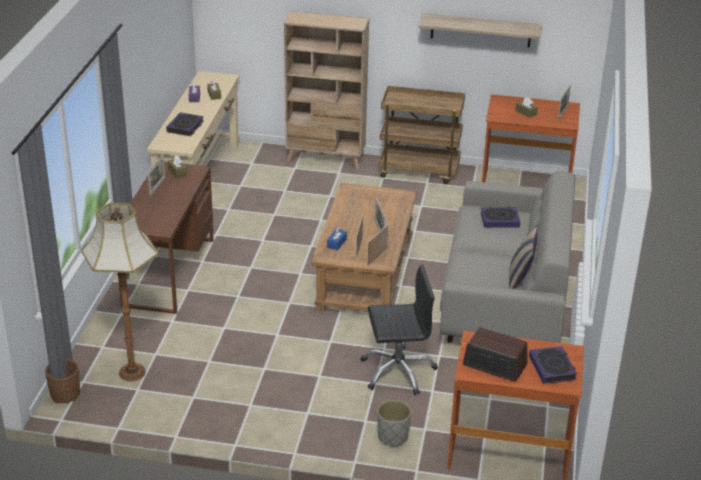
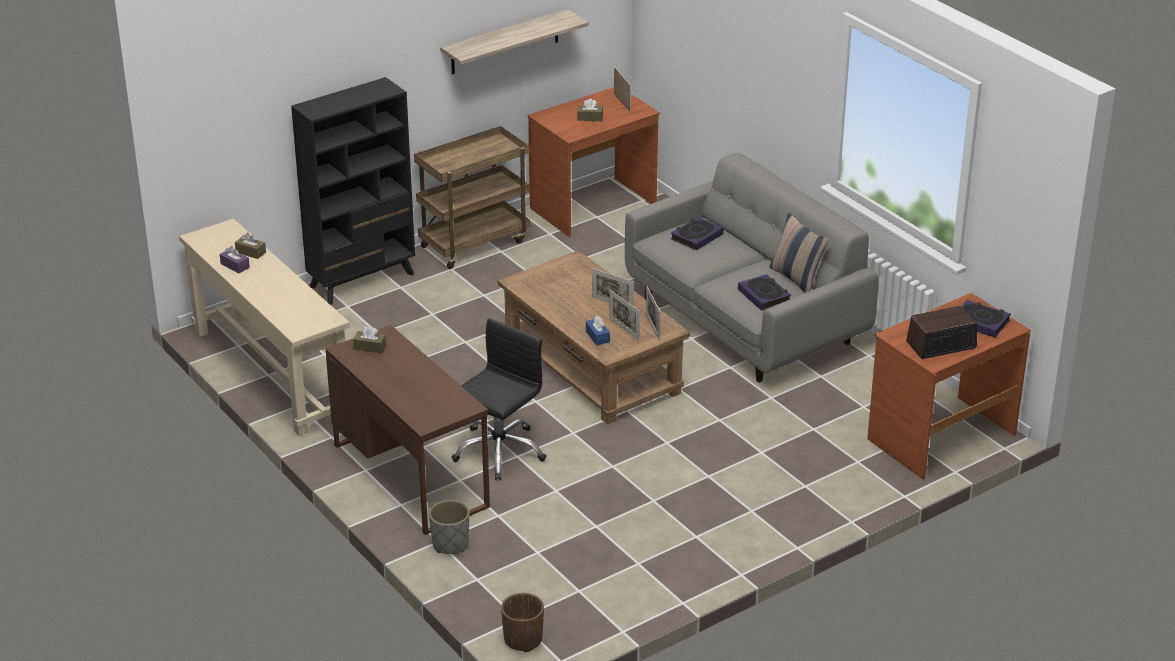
camera: 45 degrees left, 0 degrees up
(131, 373) = (547, 582): floor lamp -> none
(157, 186) = (379, 372): picture frame -> none
(185, 127) = (288, 300): book -> book (764, 296)
(326, 159) = (362, 280): beige bookcase -> black bookcase
(392, 437) = (845, 484): grey planter -> grey planter (450, 544)
(397, 371) = (761, 431): black office chair -> black office chair (499, 451)

